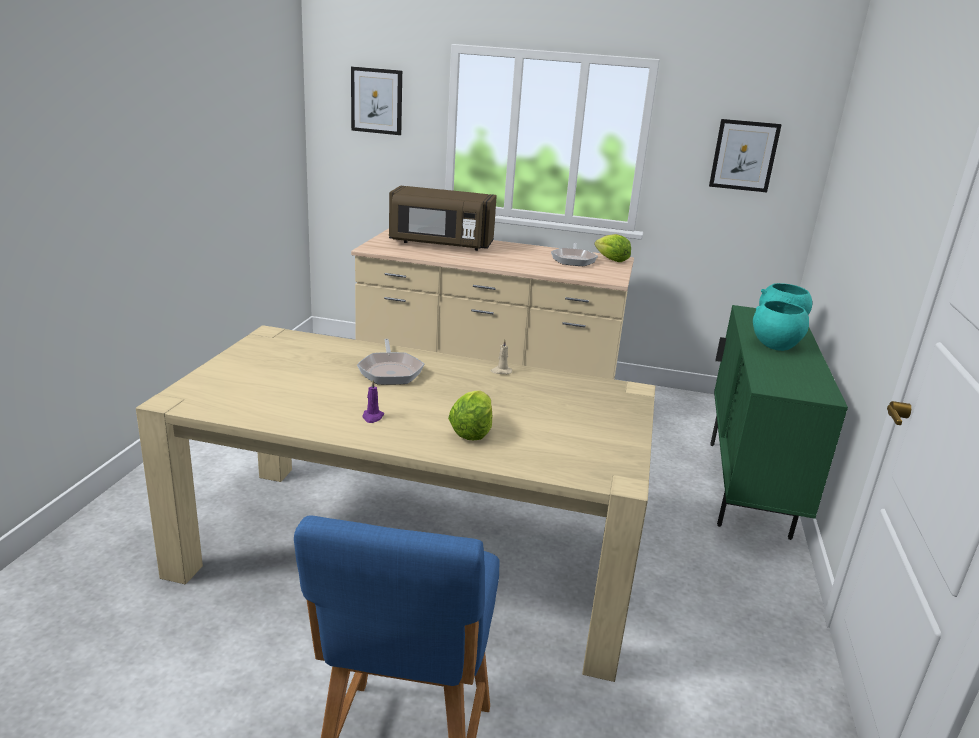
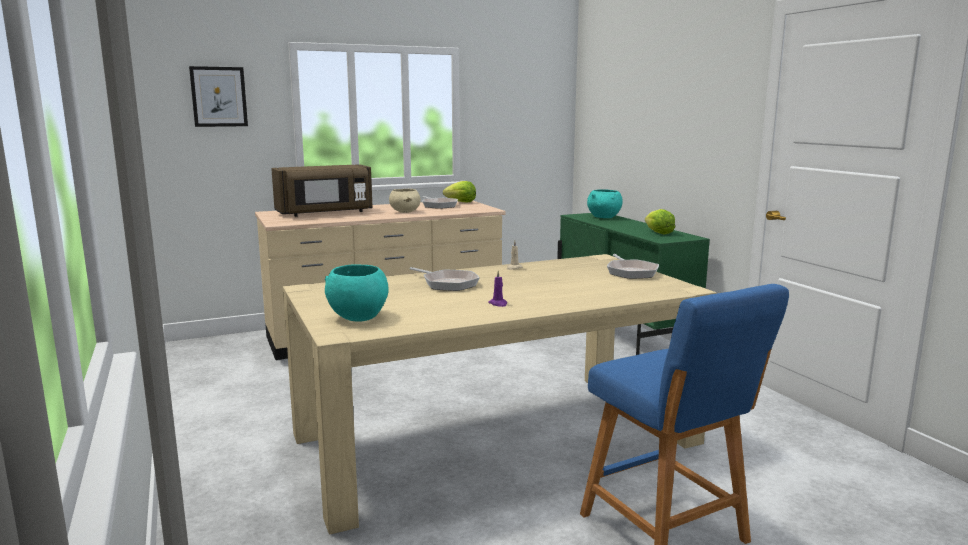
camera: 35 degrees left, 10 degrees down
(472, 431) = (570, 293): lettuce -> lettuce (658, 233)
(516, 261) = (405, 212): none -> beige bowl
(615, 425) = (631, 272): none -> frying pan
(744, 155) = (524, 113): picture -> none
(775, 345) = (623, 225): turquoise bowl -> turquoise bowl (358, 317)

